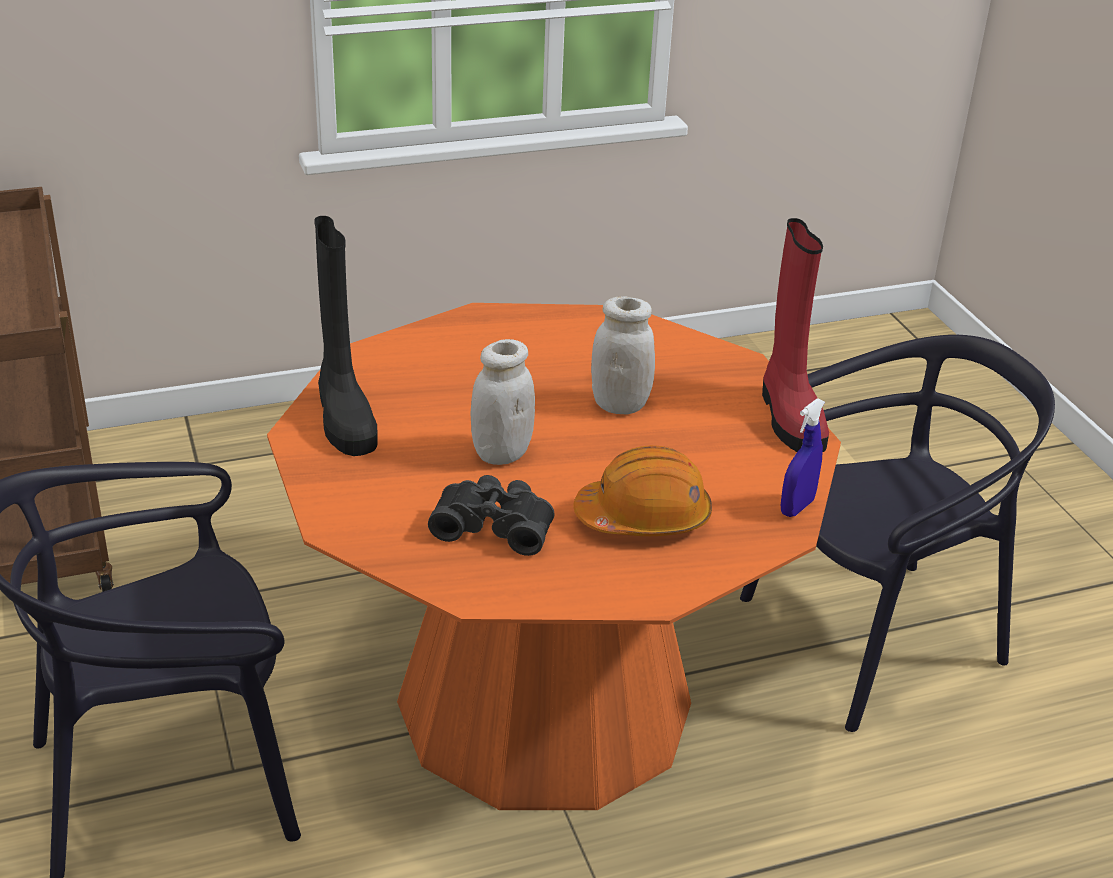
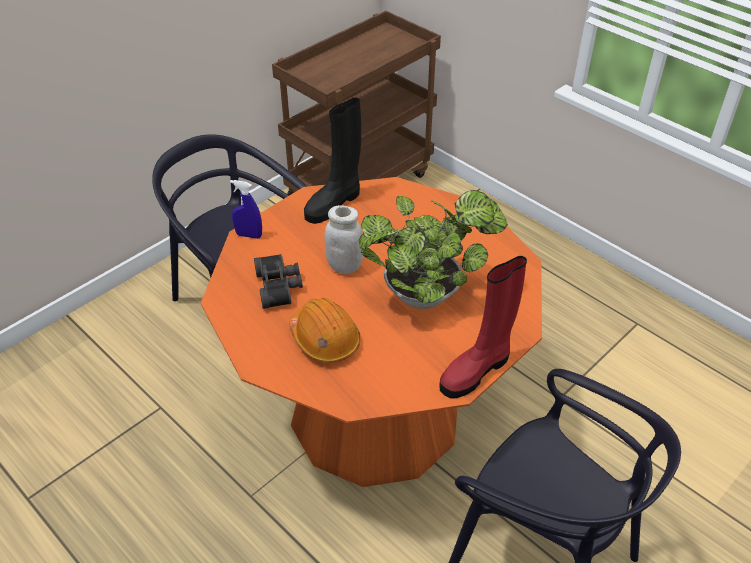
camera: 65 degrees right, 10 degrees up
(620, 405) = (427, 293): white jar -> potted plant
(797, 507) = (380, 401): blue spray bottle -> blue spray bottle (249, 235)

